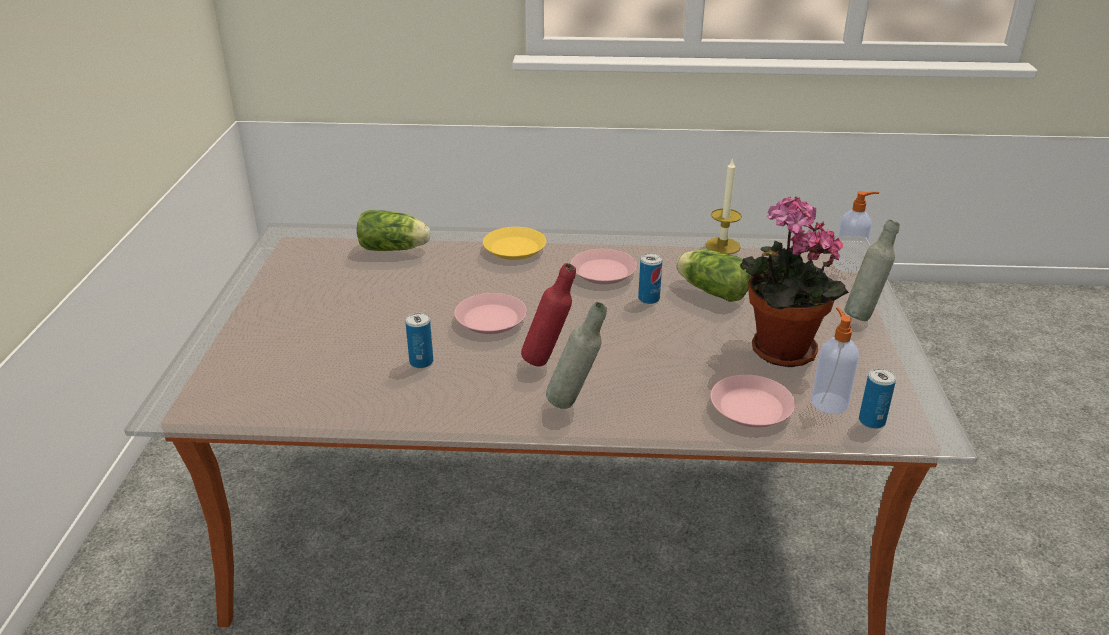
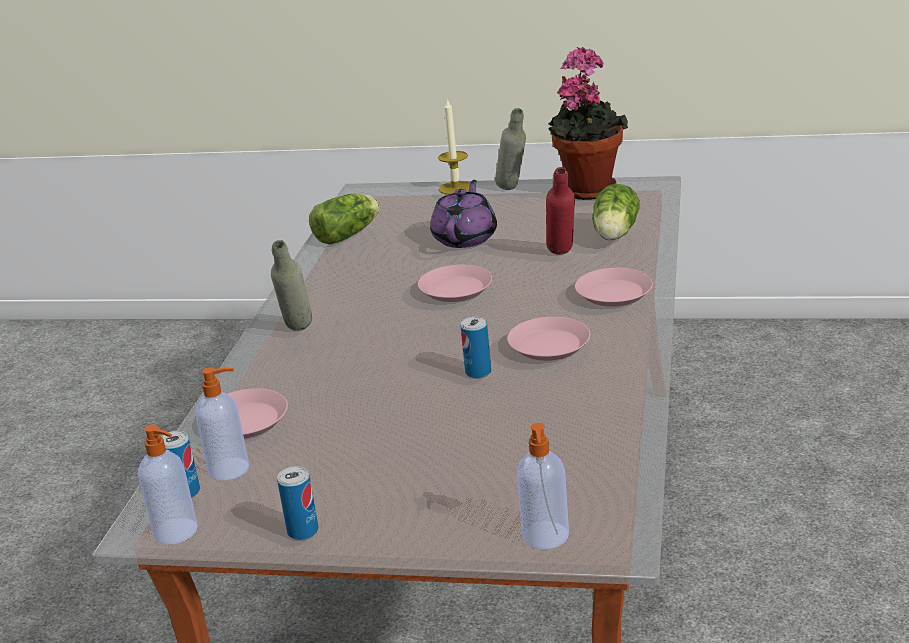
camera: 100 degrees right, 5 degrees down
(368, 322) = (465, 238): none -> purple teapot
(421, 362) = (390, 265): can -> can (303, 531)
(514, 248) = (613, 293): yellow plate -> pink plate
(548, 360) = (371, 319): red bottle -> red bottle (562, 256)
(710, 290) = (490, 413): lettuce -> lettuce (349, 234)
(722, 246) = (617, 431): candle -> candle (456, 188)
(777, 352) = (338, 447): potted plant -> potted plant (588, 188)
(863, 315) = (400, 525): grey bottle -> grey bottle (513, 190)
(925, 414) = (177, 532): none -> soap dispenser

